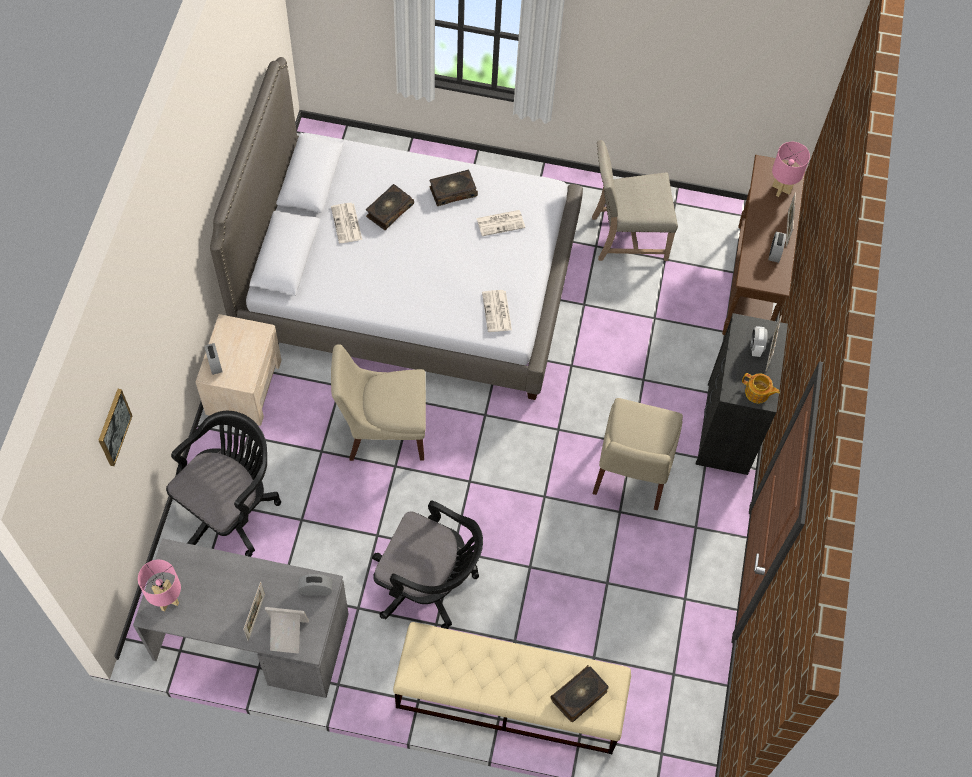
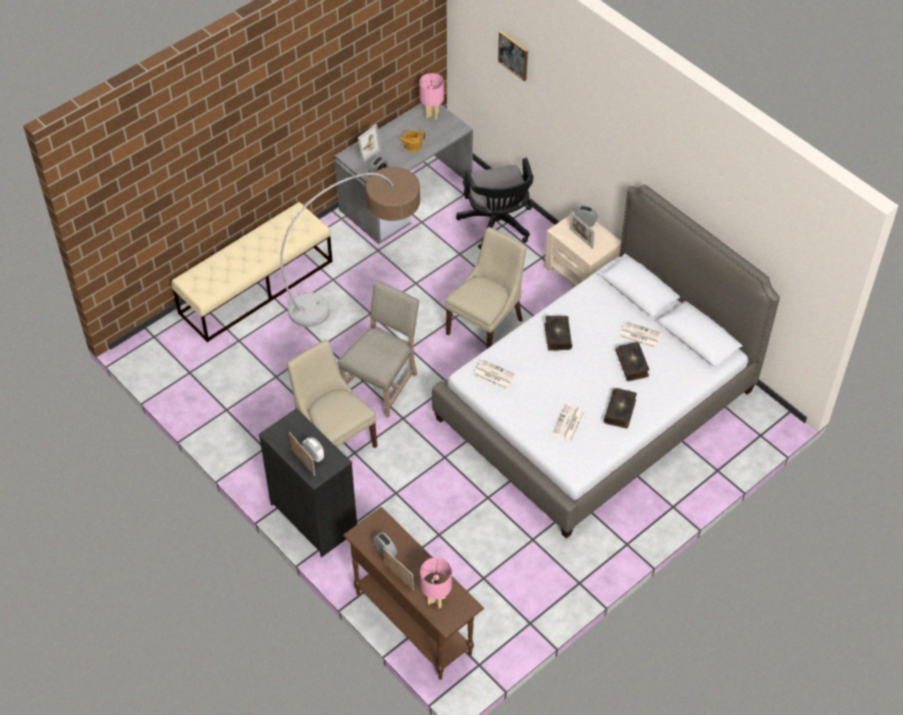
camera: 130 degrees right, 10 degrees down
(256, 617) = (386, 144): picture frame -> picture frame (581, 238)
(428, 585) = (360, 289): black office chair -> floor lamp
(579, 695) = (210, 275): book -> book (557, 336)
(626, 236) = (525, 566): beige chair -> beige chair (382, 383)
(757, 393) = (281, 433): teapot -> teapot (412, 145)

